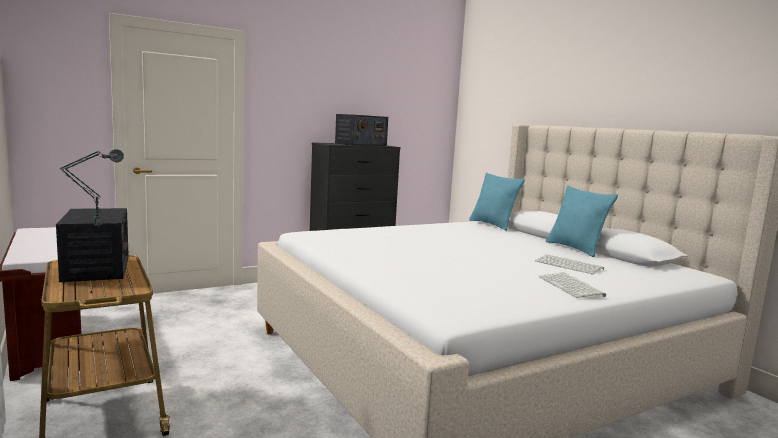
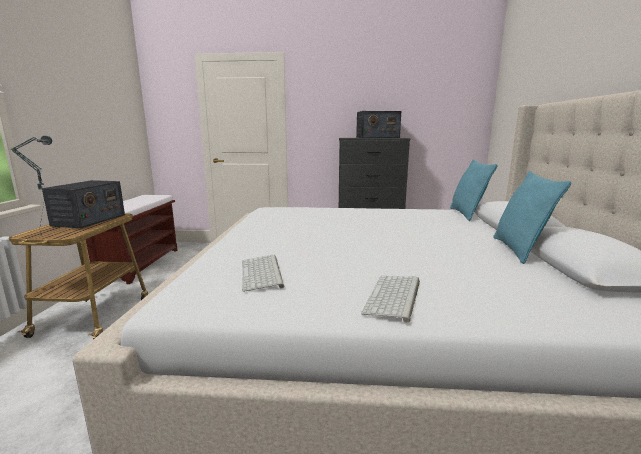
camera: 35 degrees right, 5 degrees up
(569, 265) = (460, 269): keyboard -> keyboard (262, 273)

